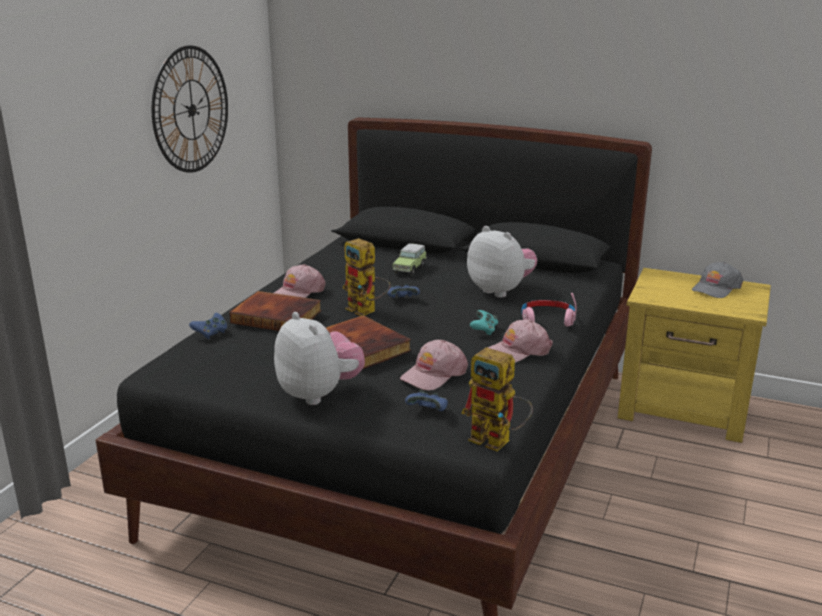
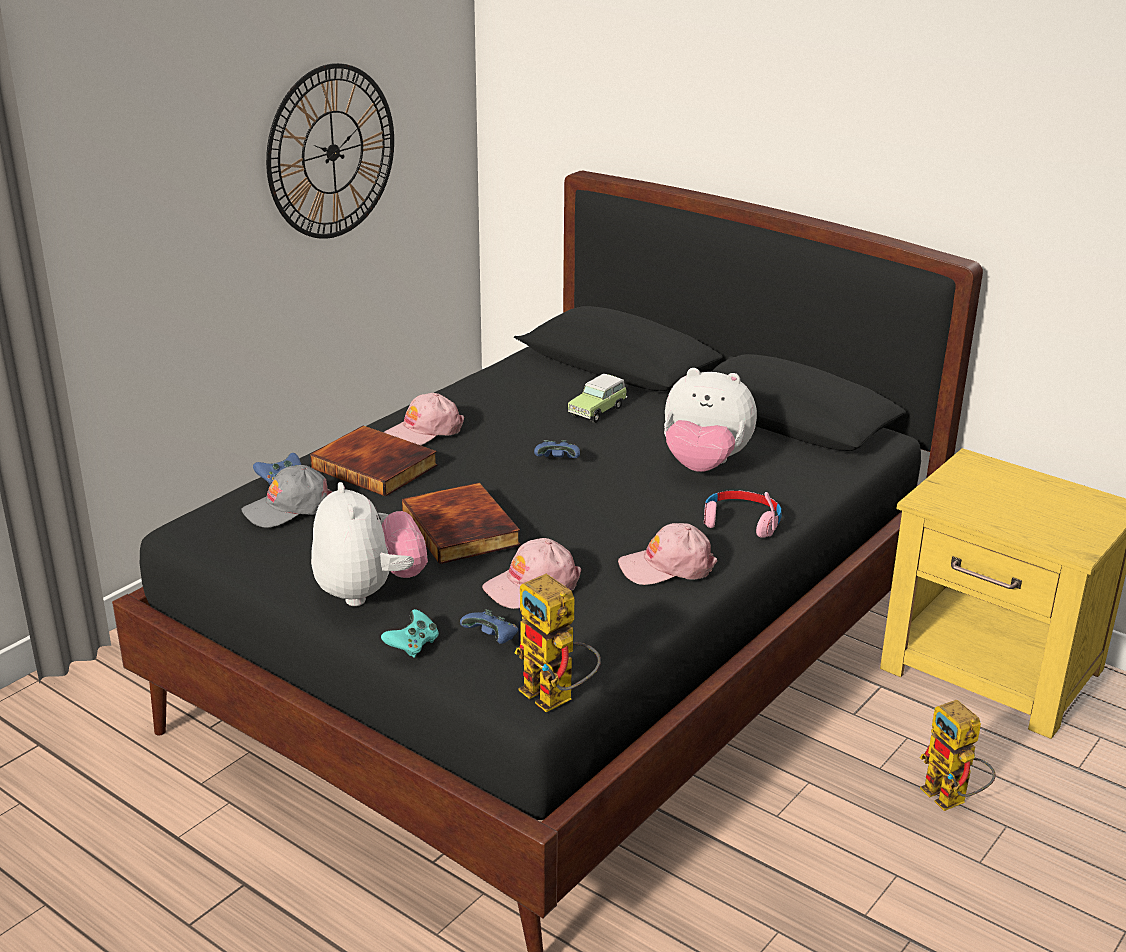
camera: 15 degrees right, 5 degrees up
(366, 311) = (498, 474): toy robot -> toy robot (952, 800)
(484, 330) = (640, 527): turquoise game controller -> turquoise game controller (412, 646)
(500, 291) = (704, 465): plush toy -> plush toy turned 135 degrees clockwise
(716, 288) = (1051, 499): grey cap -> grey cap (289, 508)

